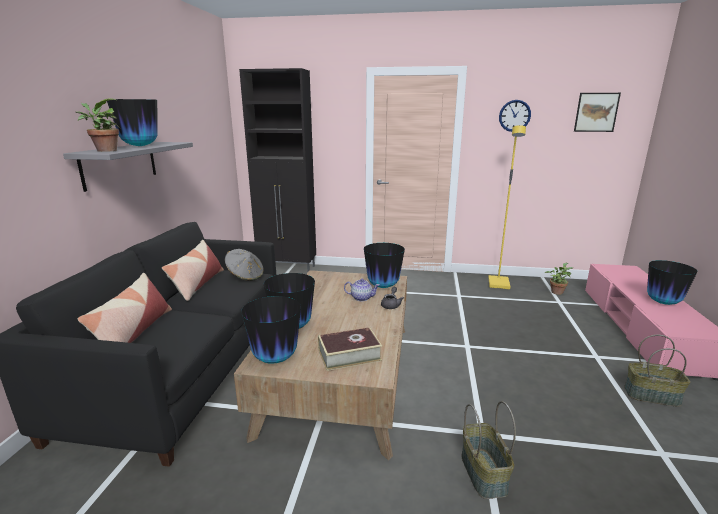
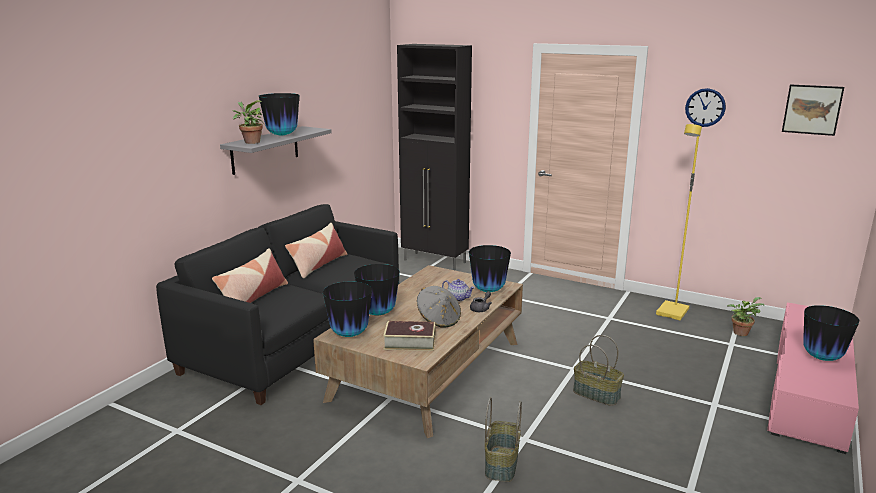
camera: 20 degrees right, 0 degrees up
(245, 276) = (364, 263): grey hat -> grey hat (438, 320)
(652, 395) = (738, 448): basket -> basket (597, 394)

